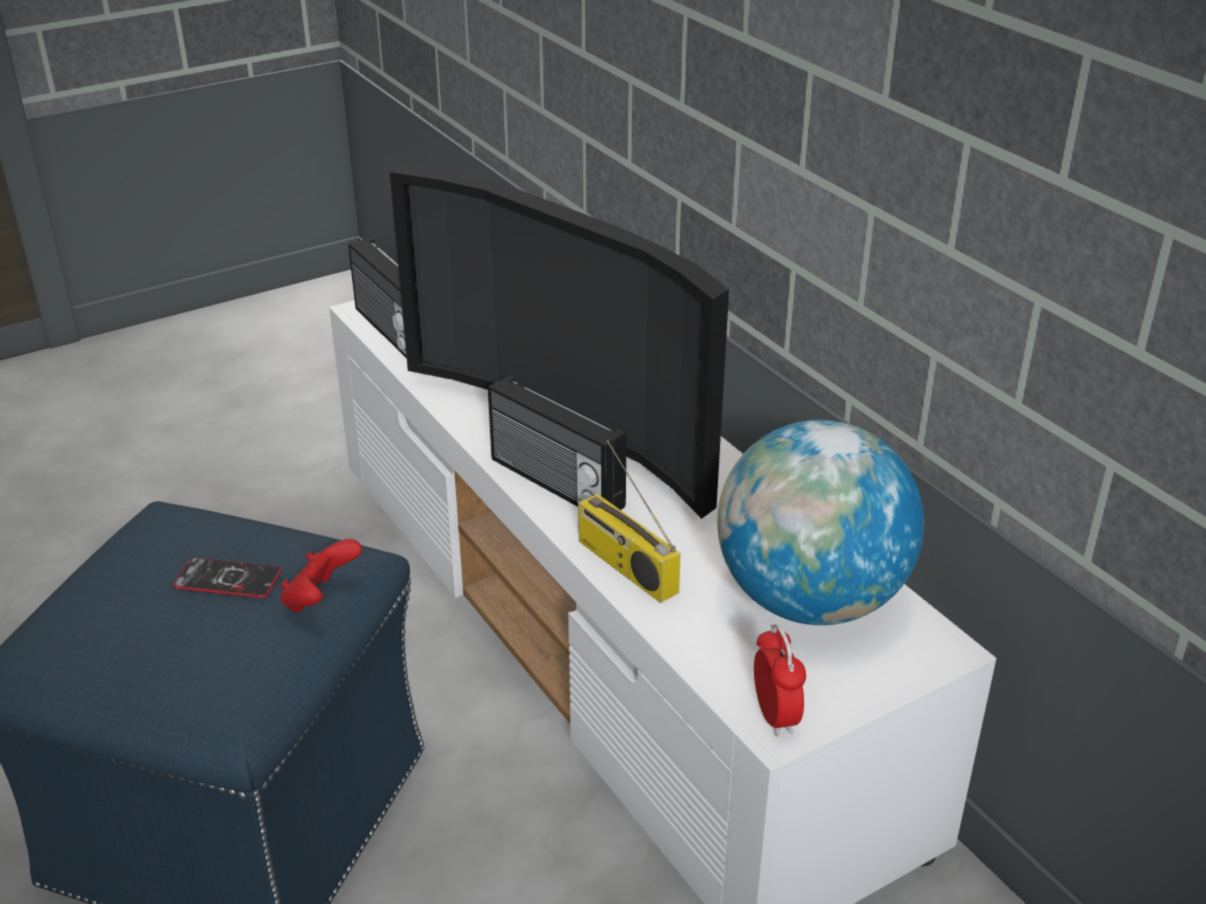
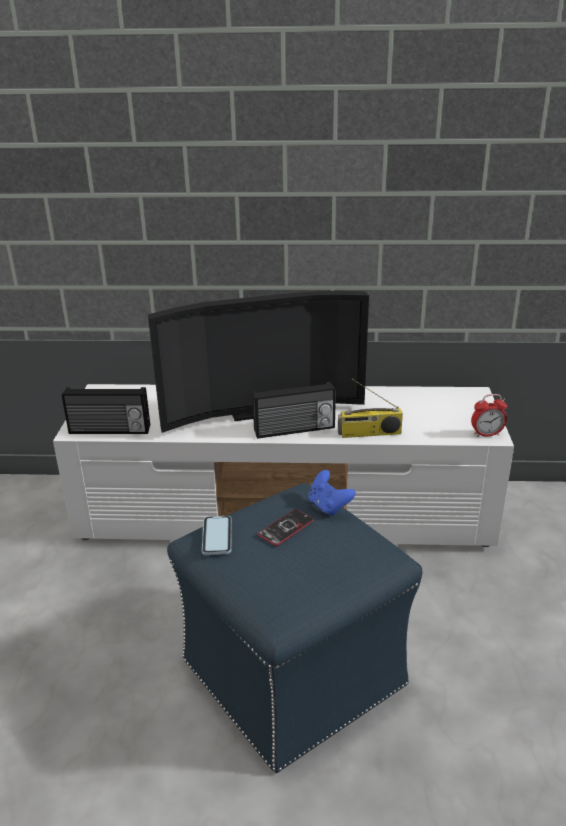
camera: 55 degrees left, 5 degrees down
(167, 527) = (217, 536): none -> phone
(320, 599) = (328, 506): red game controller -> blue game controller
(775, 716) = (486, 434): alarm clock -> alarm clock turned 150 degrees clockwise
(810, 601) = (429, 405): globe -> none

